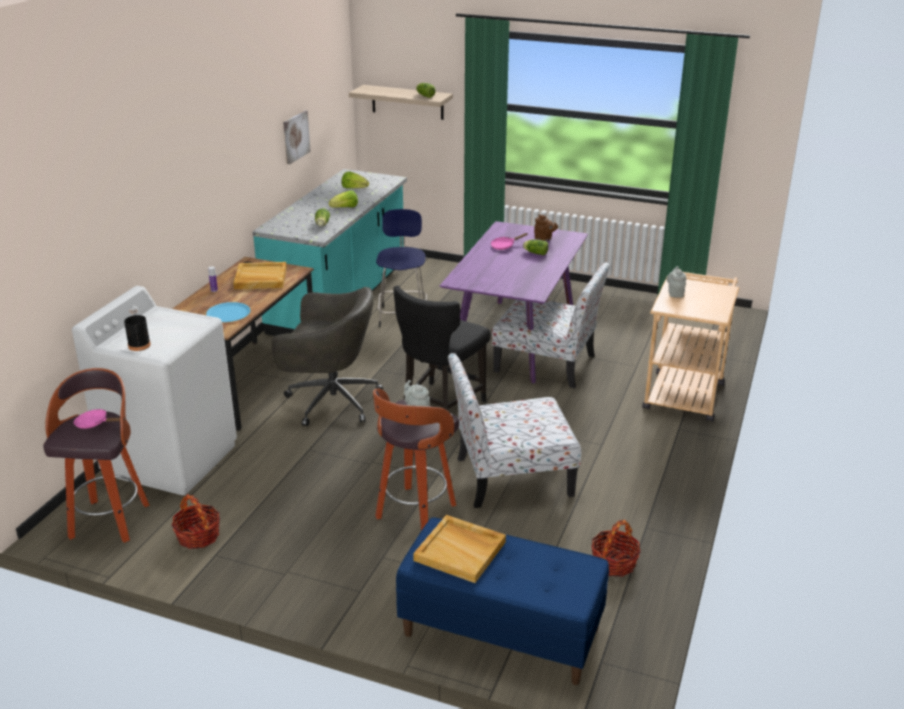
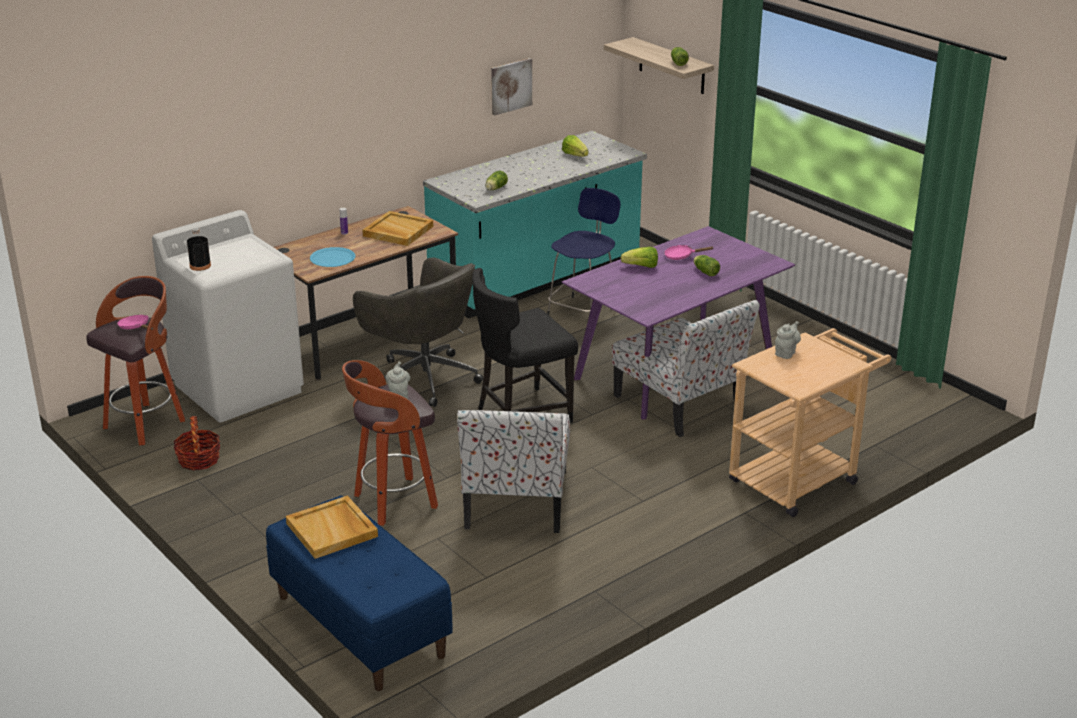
camera: 30 degrees right, 0 degrees up
(345, 208) = (539, 176): lettuce -> lettuce (641, 267)
(510, 477) = (515, 501): chair -> chair turned 105 degrees counterclockwise
(544, 238) = (736, 258): brown teapot -> none
(614, 563) = (525, 609): basket -> none

